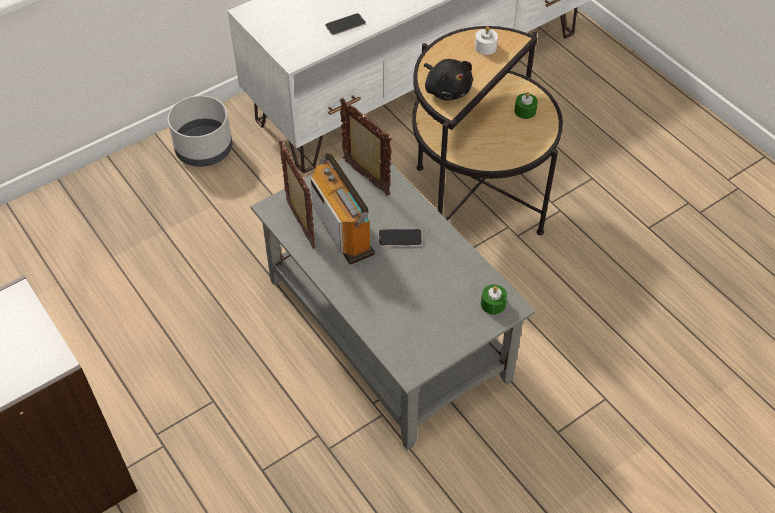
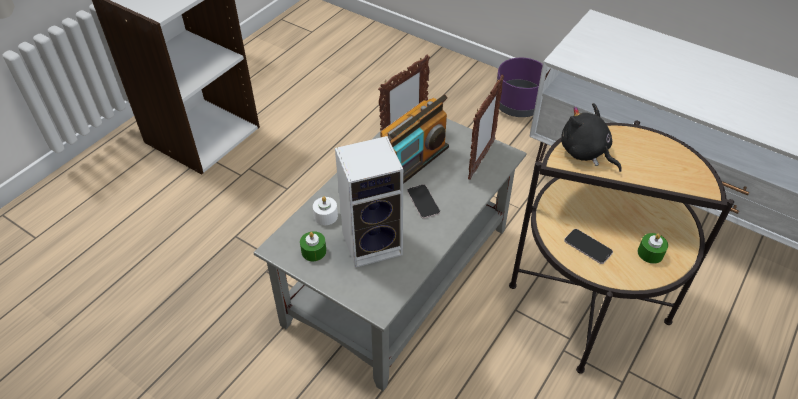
camera: 70 degrees right, 5 degrees down
(203, 149) = (518, 104): grey planter -> purple planter
(345, 25) = (632, 76): phone -> phone (588, 246)
(435, 290) = (374, 242): none -> speaker
(447, 90) = (585, 152): black plush toy -> black plush toy turned 105 degrees clockwise
(485, 47) = (672, 166): white candle -> white candle (326, 216)
(493, 304) = (376, 291): green candle -> green candle (314, 251)

